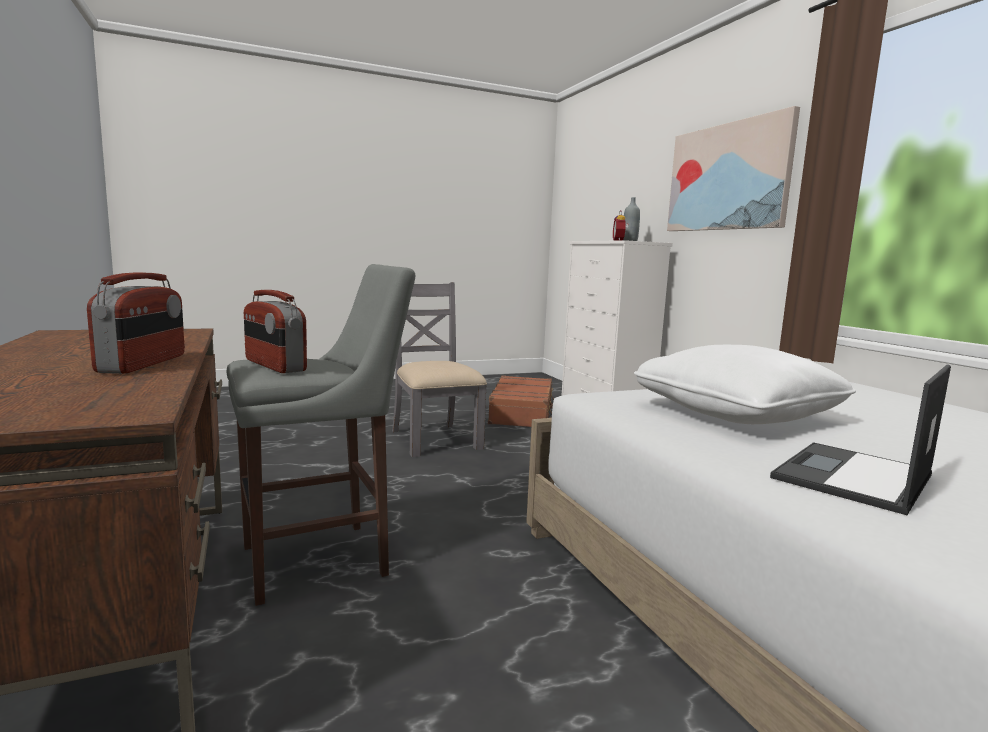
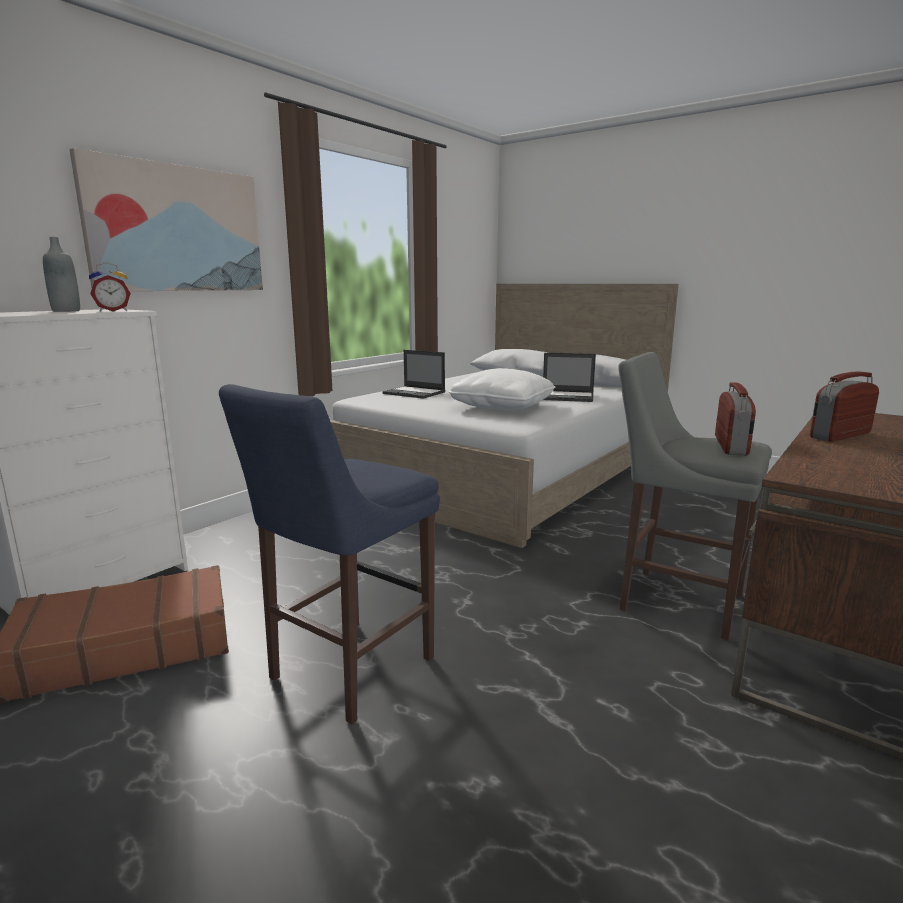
camera: 120 degrees left, 5 degrees up
(434, 439) = (346, 671): grey chair -> blue stool
(896, 404) = (415, 393): none -> laptop

